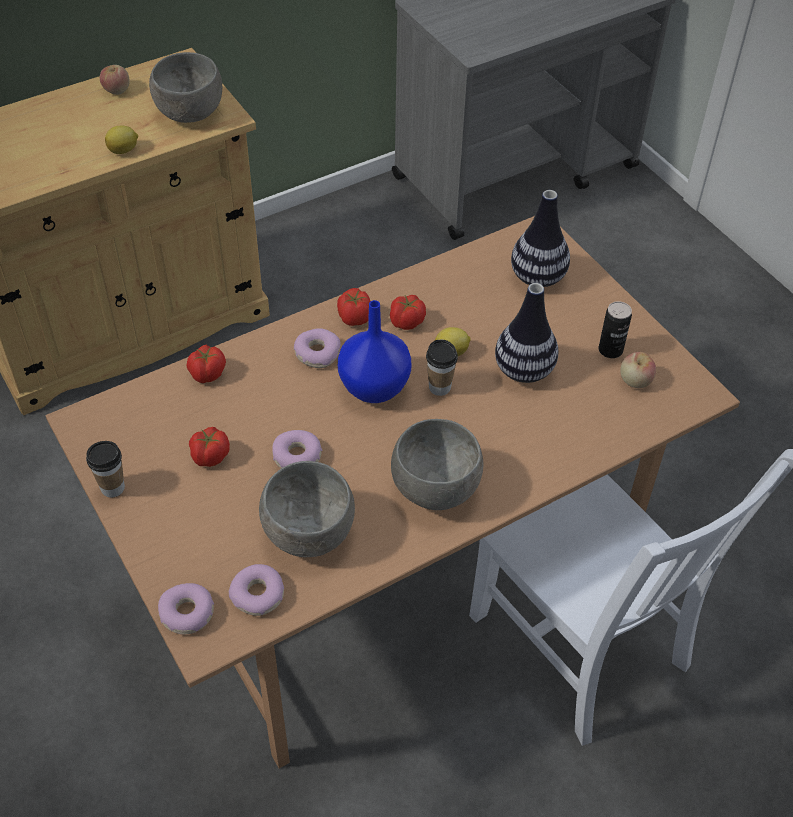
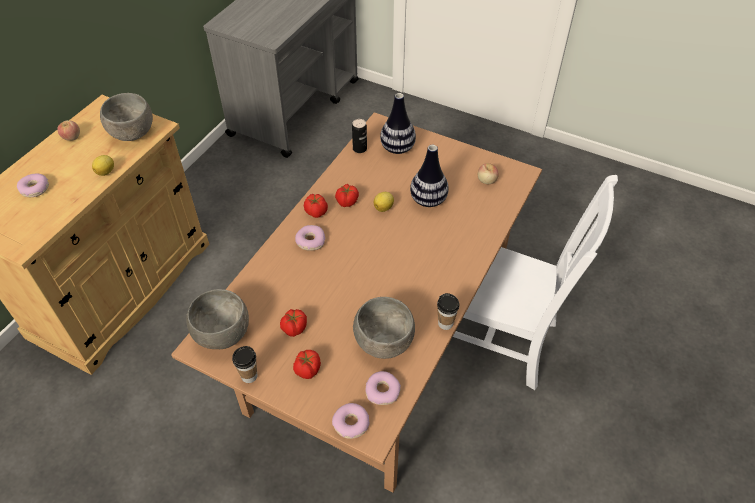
camera: 30 degrees left, 0 degrees up
(207, 374) = (255, 282): tomato -> tomato (307, 370)
(297, 457) = (344, 304): donut -> donut (35, 189)
(374, 389) = (357, 246): blue vase -> none
(436, 490) = (433, 284): grey bowl -> grey bowl (223, 335)
(439, 387) = (392, 229): cup -> cup (445, 323)
(610, 350) = (462, 170): can -> can (359, 149)

